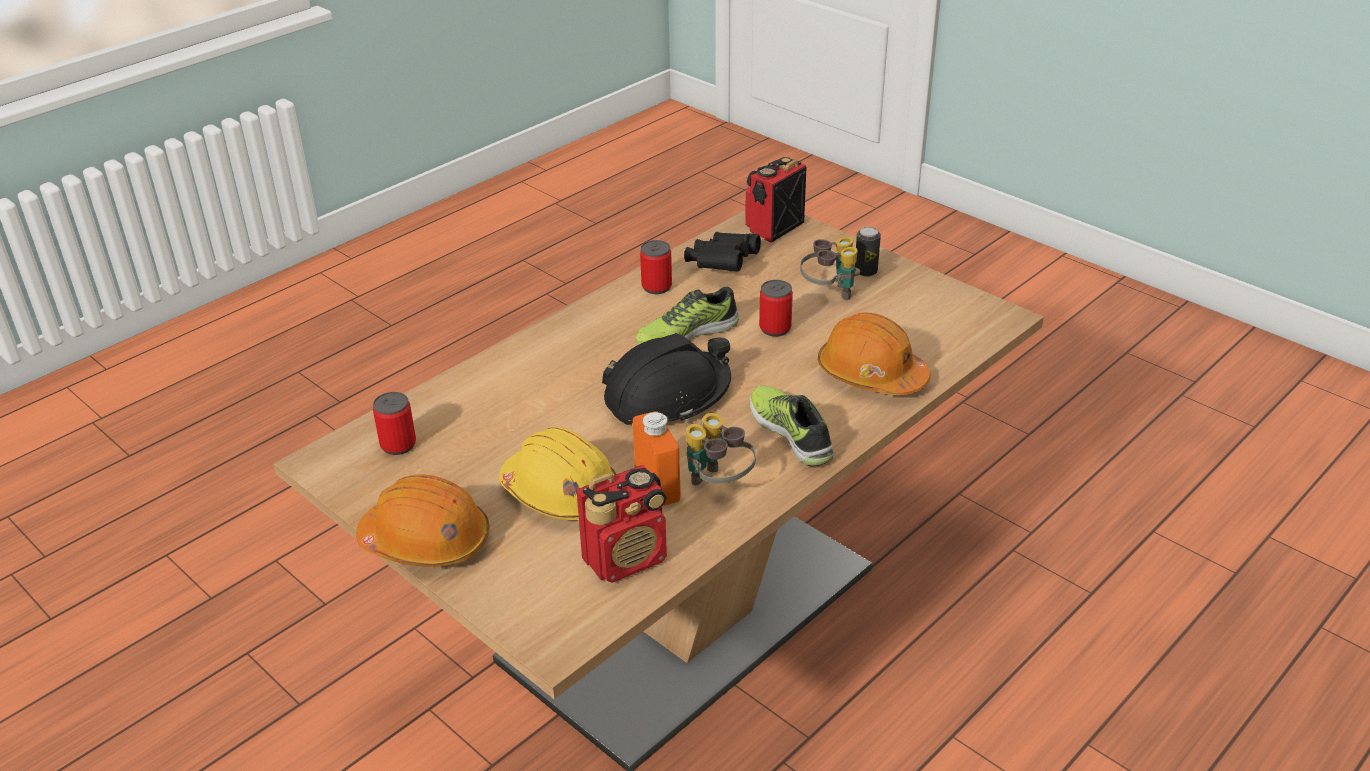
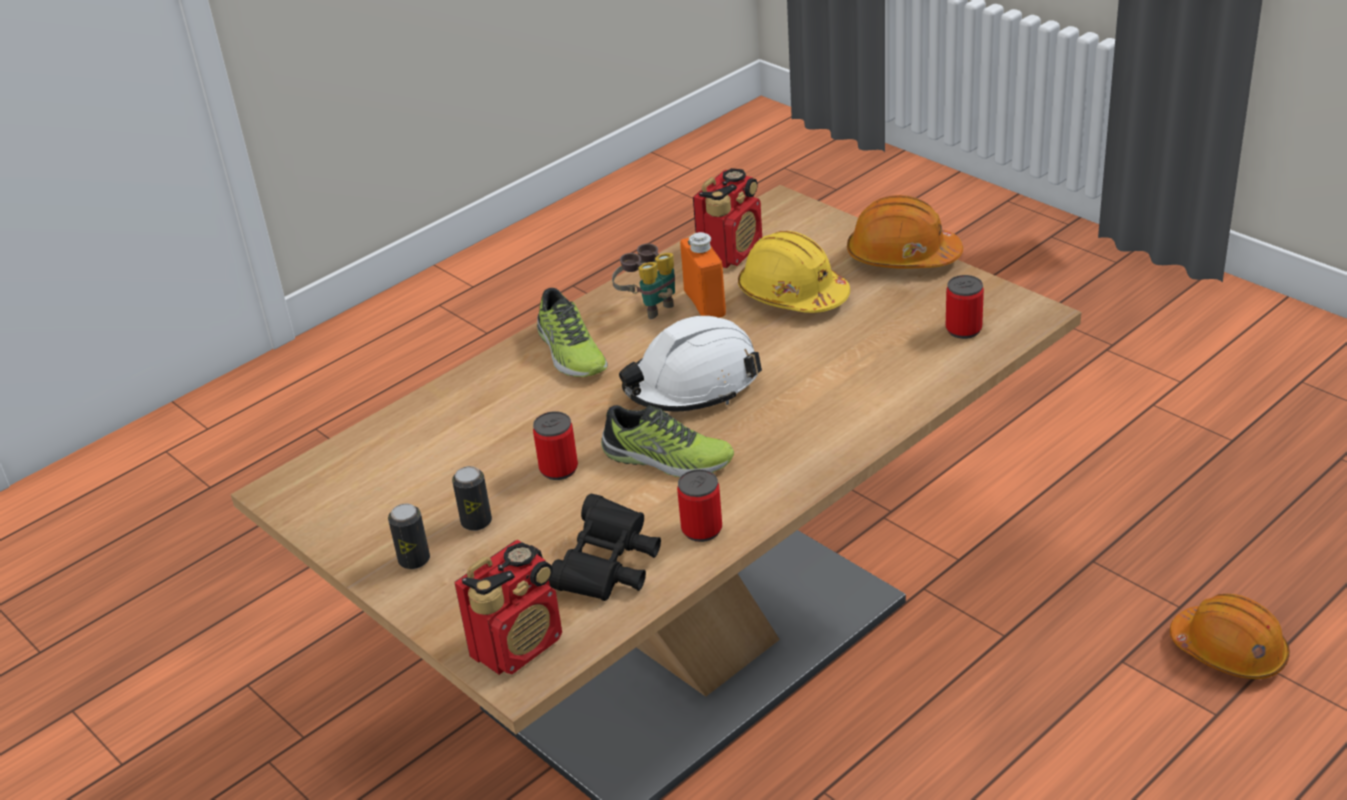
camera: 175 degrees left, 0 degrees up
(626, 558) = (731, 252): radio -> radio turned 150 degrees clockwise
(667, 396) = (692, 384): black hard hat -> white hard hat
(686, 334) = (666, 459): shoe -> shoe turned 45 degrees clockwise
(829, 293) = (476, 522): binoculars -> can
(871, 375) = (468, 413): orange hard hat -> orange hard hat (1229, 651)

